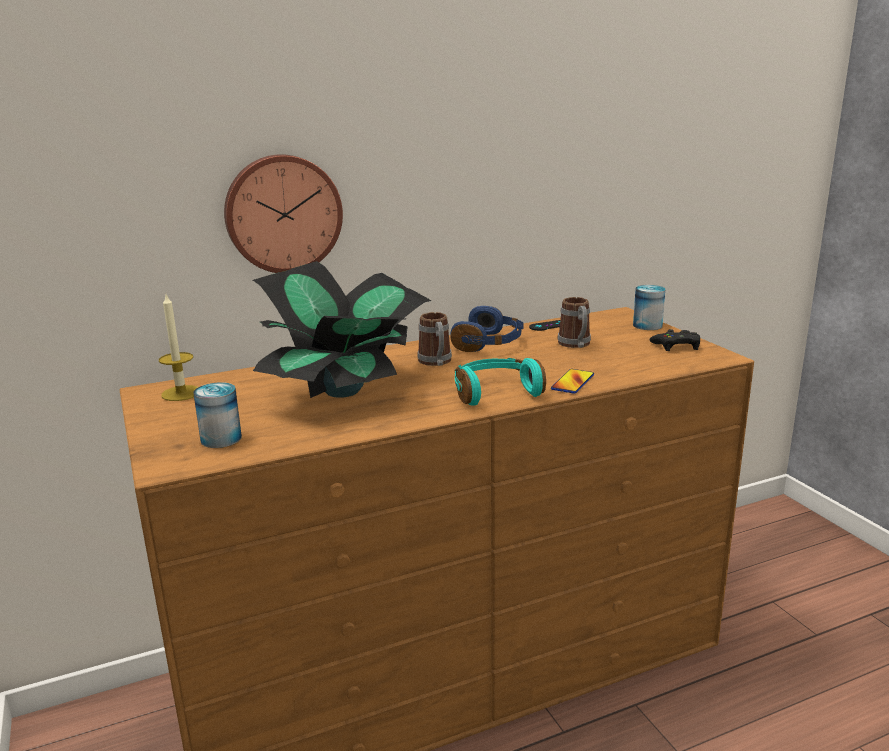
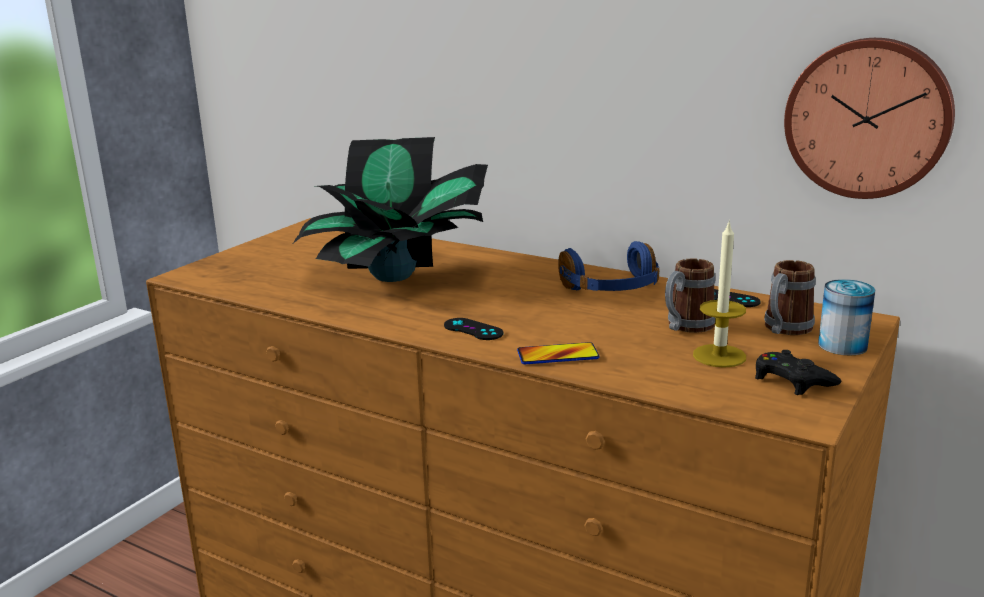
camera: 55 degrees right, 0 degrees up
(181, 393) = (320, 234): candle -> candle (719, 356)
(221, 439) = (247, 273): can -> none
(283, 213) = (447, 83): wall clock -> wall clock (868, 118)
(436, 362) = (517, 285): mug -> mug (784, 330)
(495, 392) = (473, 329): turquoise headphones -> black game controller

